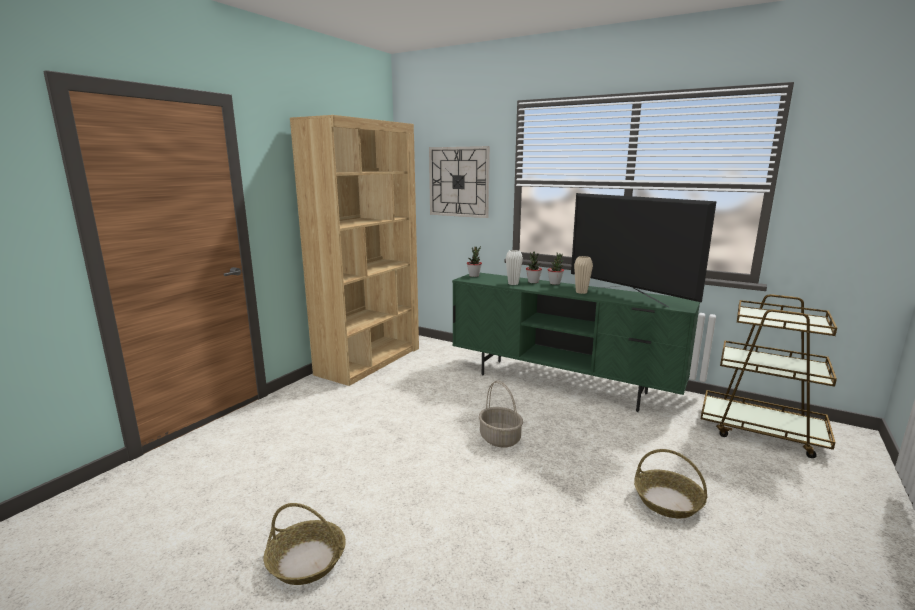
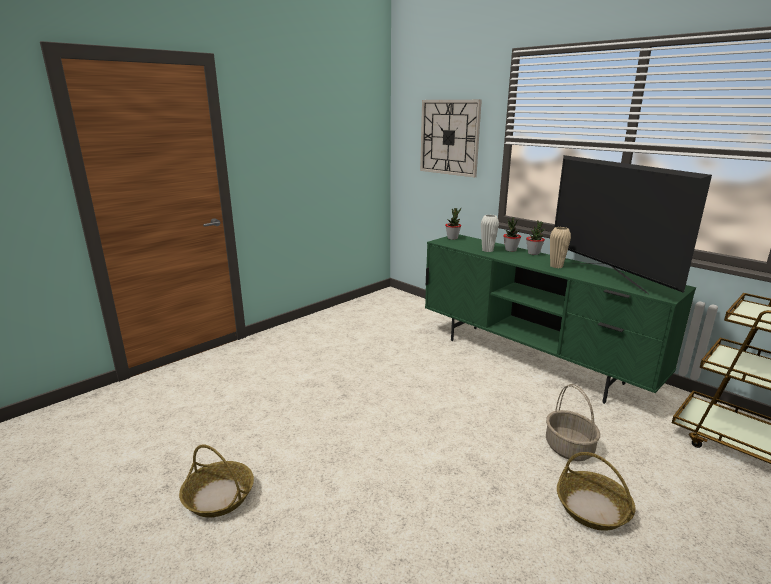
camera: 15 degrees right, 5 degrees up
(369, 361) = (348, 313): brown bookcase -> none
(500, 438) = (441, 410): basket -> basket (569, 448)

